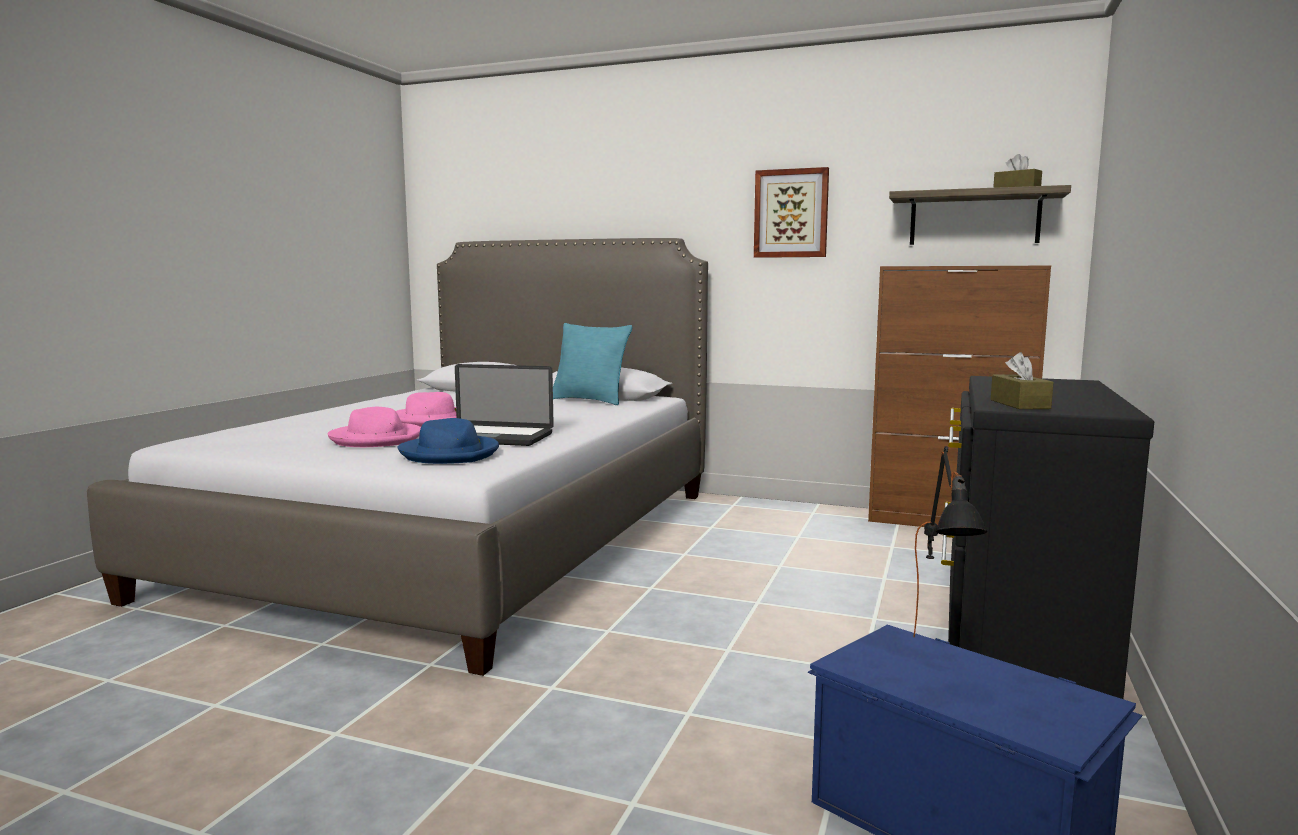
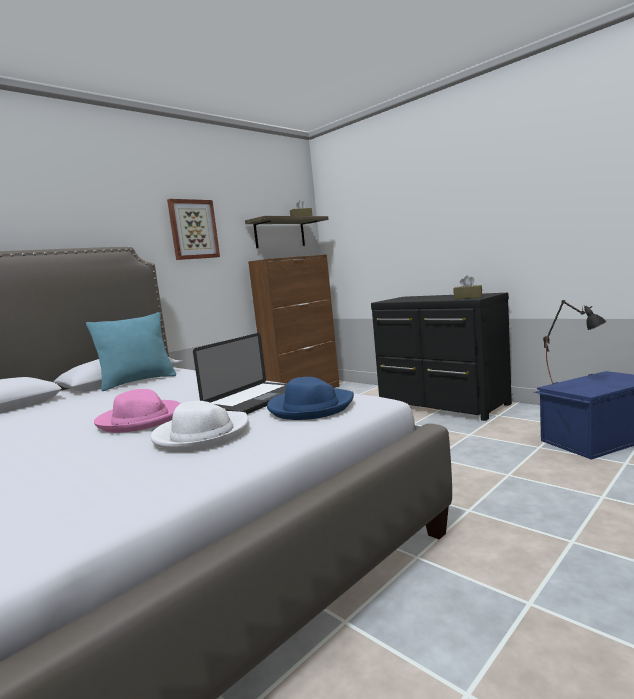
camera: 65 degrees left, 0 degrees up
(377, 439) = (201, 434): pink hat -> white hat

